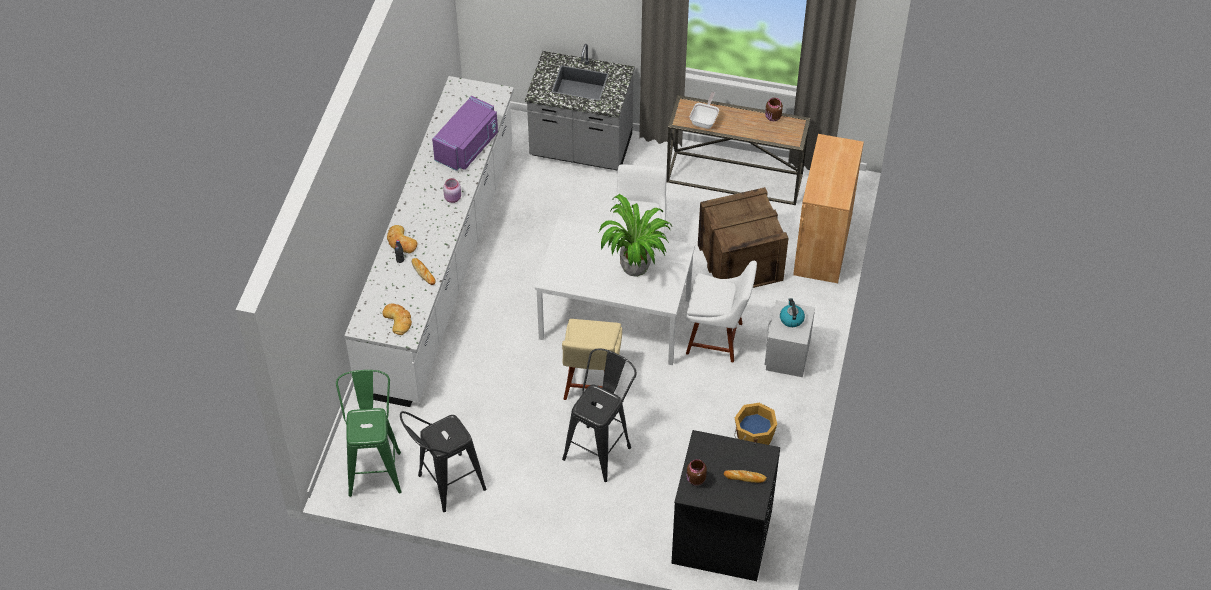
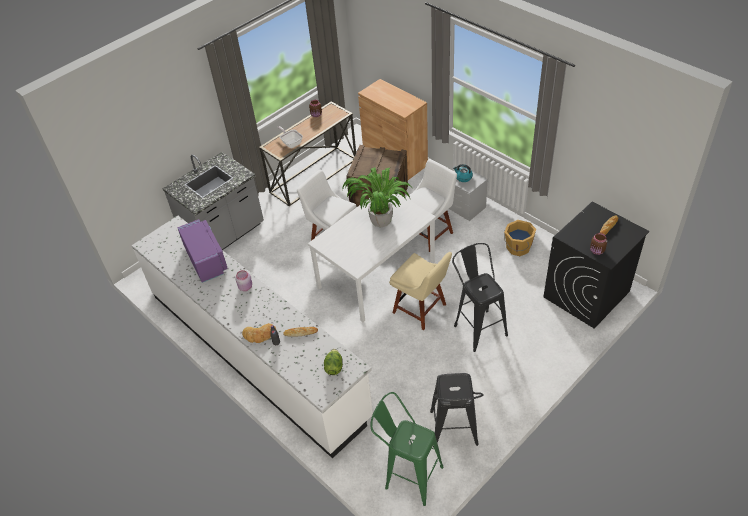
camera: 55 degrees left, 5 degrees down
(398, 320) = (334, 367): bread -> lettuce

